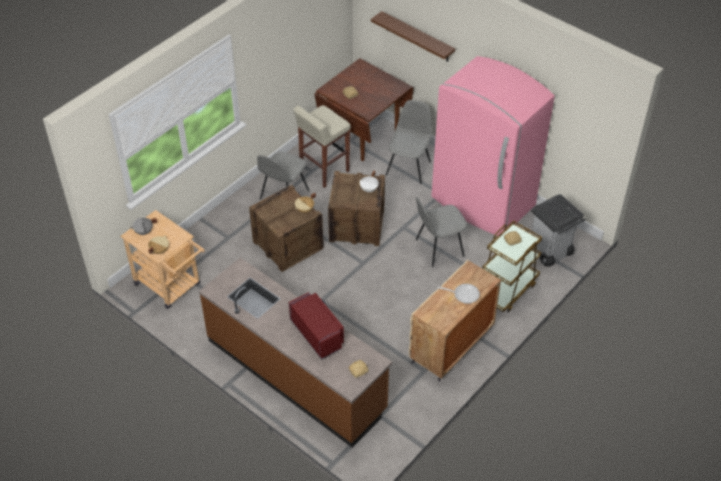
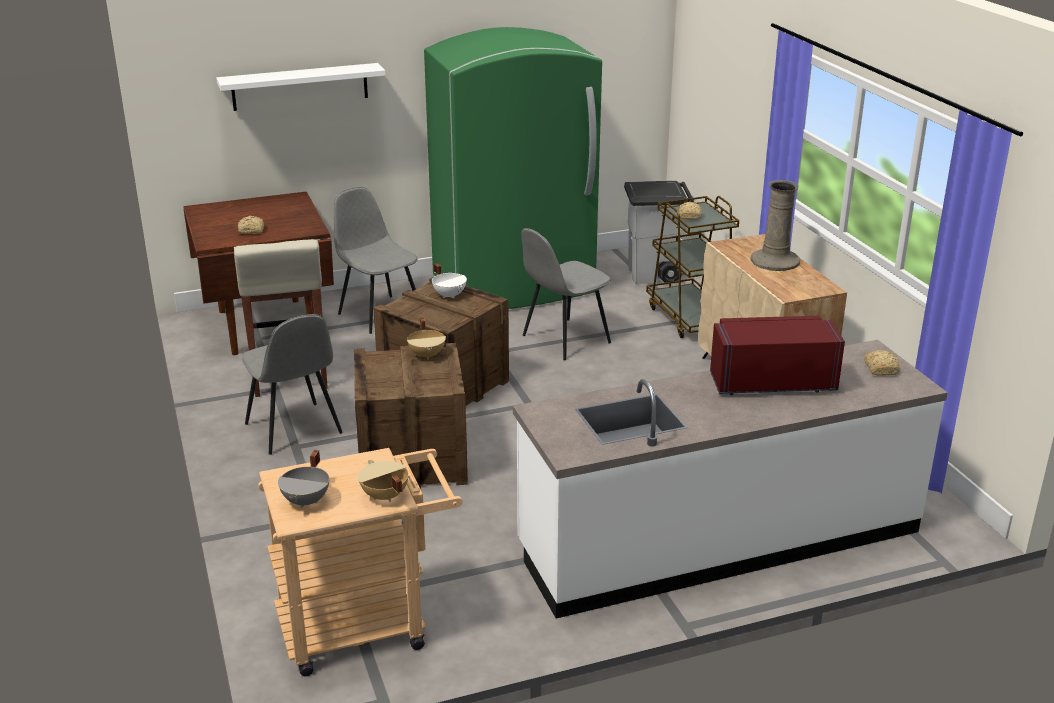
camera: 60 degrees left, 20 degrees down
(296, 374) = (719, 540): brown counter -> white counter
(417, 37) = (300, 87): brown shelf -> white shelf
(438, 248) = (564, 340): grey chair -> grey chair turned 45 degrees clockwise
(464, 294) = (774, 261): frying pan -> beige vase
(482, 203) = (514, 286): pink fridge -> green fridge

